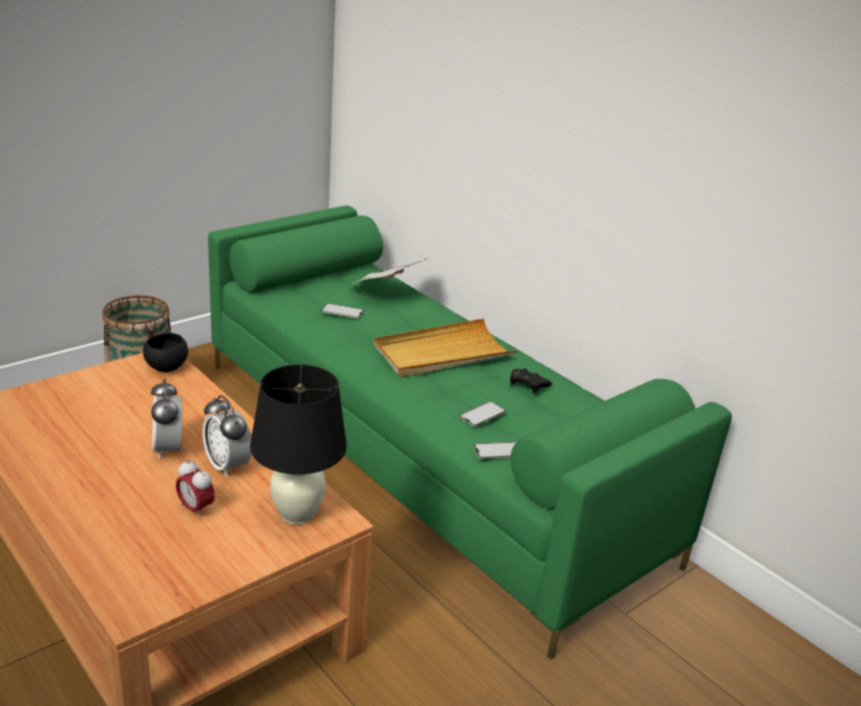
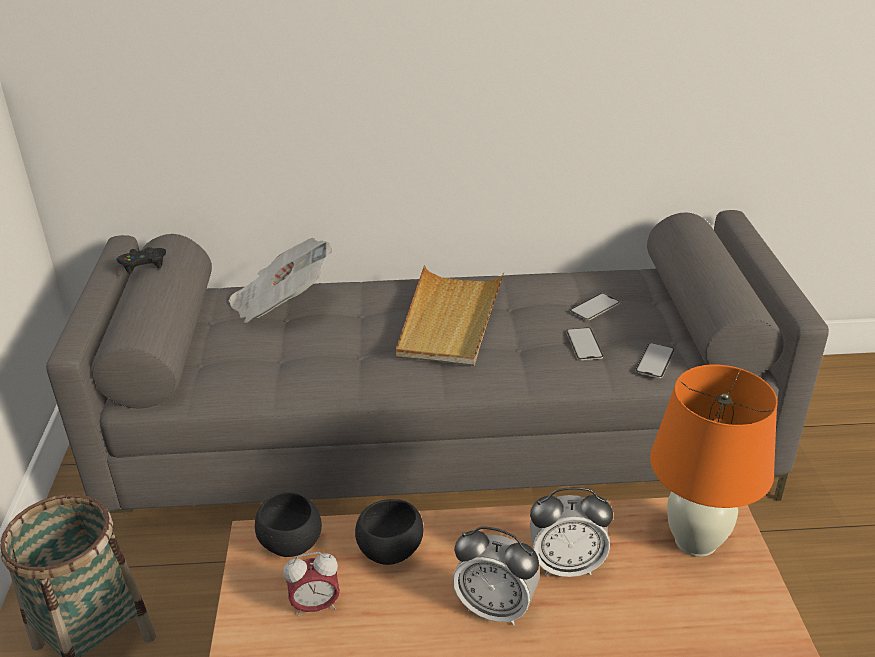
camera: 50 degrees left, 5 degrees up
(187, 400) = (391, 551): none -> black bowl
(196, 509) = (643, 625): alarm clock -> alarm clock (315, 606)
(297, 514) = (696, 541): black table lamp -> orange table lamp
(342, 311) = (293, 350): phone -> phone (595, 307)
(423, 456) = (442, 443): green sofa -> grey sofa
(528, 384) = (550, 296): black game controller -> black game controller (143, 264)

